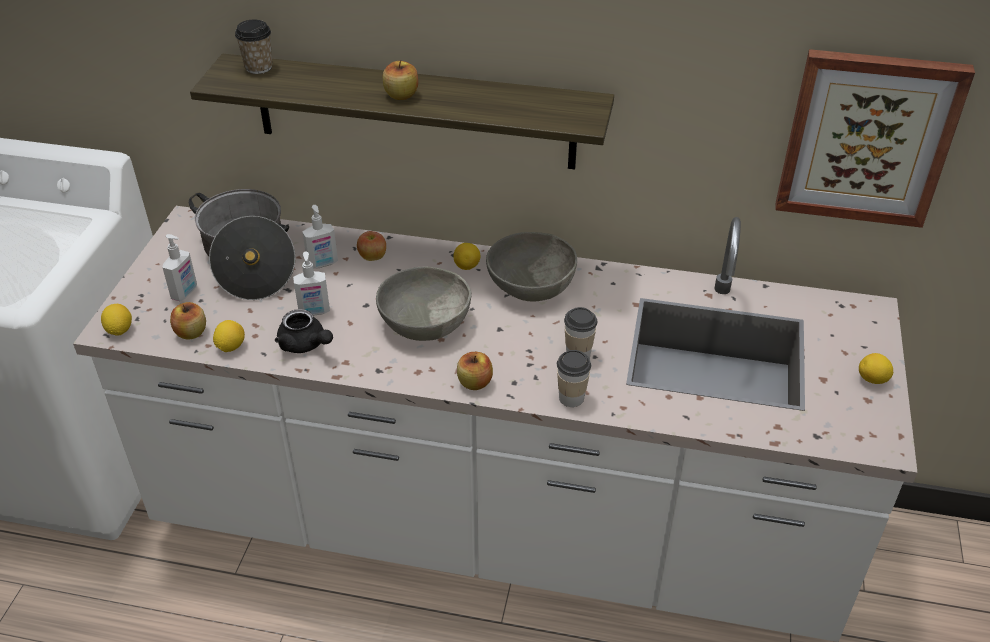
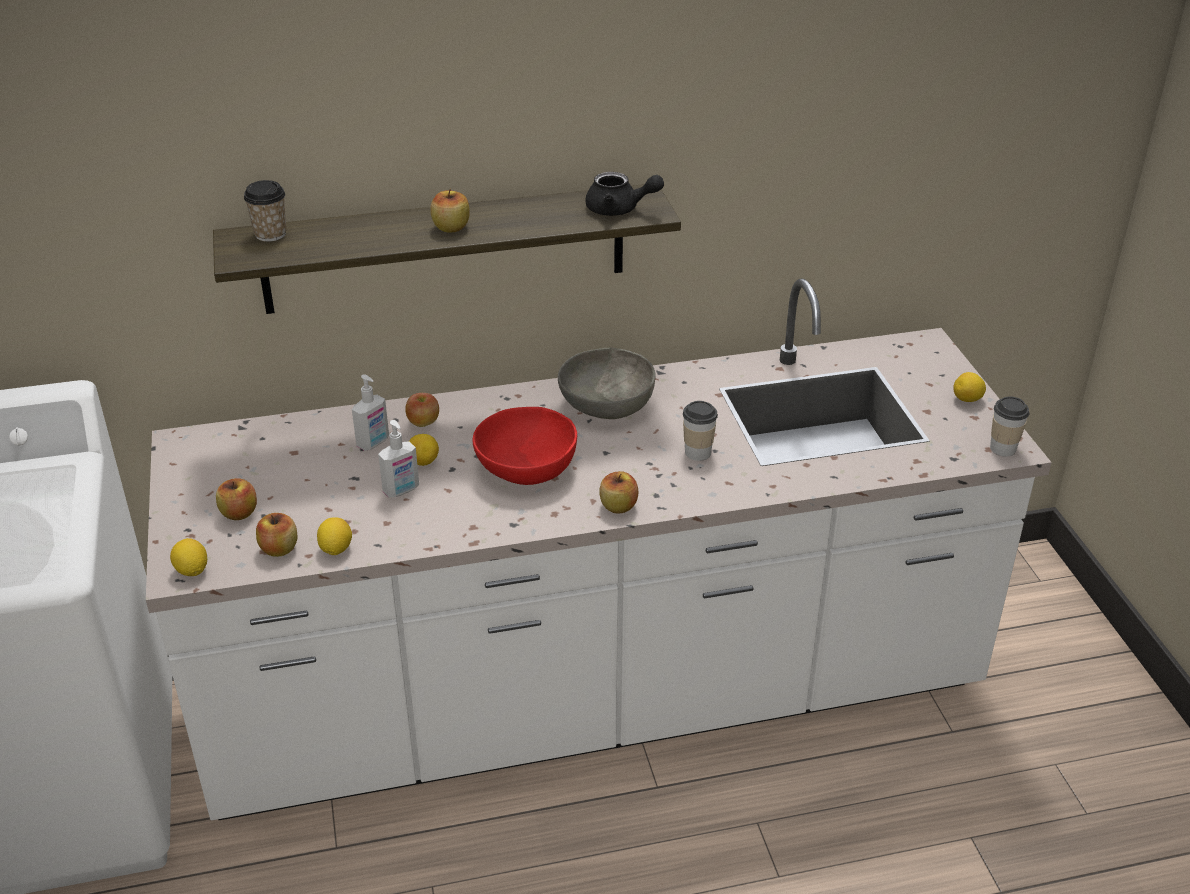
camera: 25 degrees left, 5 degrees down
(185, 293) = (239, 513): soap dispenser -> apple
(248, 260) = (286, 462): cooking pot -> none
(305, 345) = (417, 524): black teapot -> black teapot (619, 209)
(424, 322) = (525, 467): grey bowl -> red bowl
(467, 266) = (529, 405): lemon -> lemon (423, 462)
(571, 397) = (720, 492): cup -> cup (1003, 448)
(867, 138) = (897, 174): picture -> none

